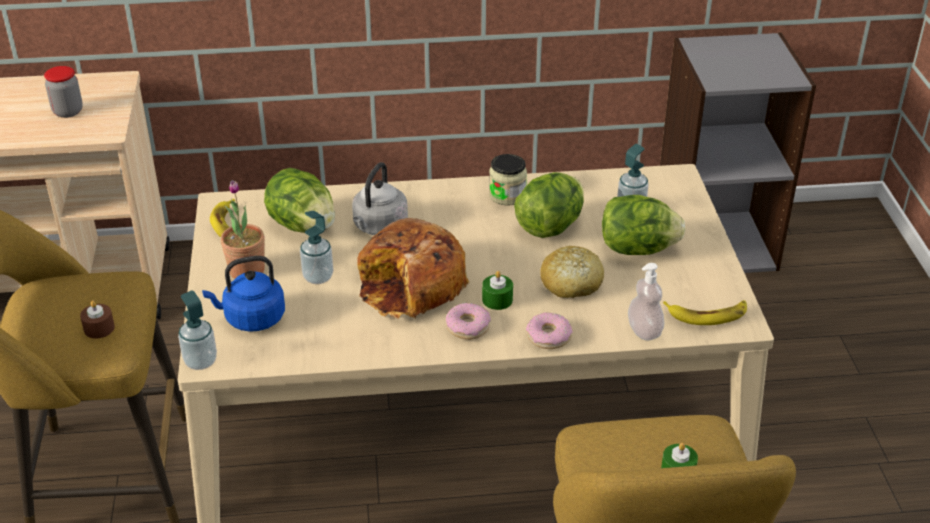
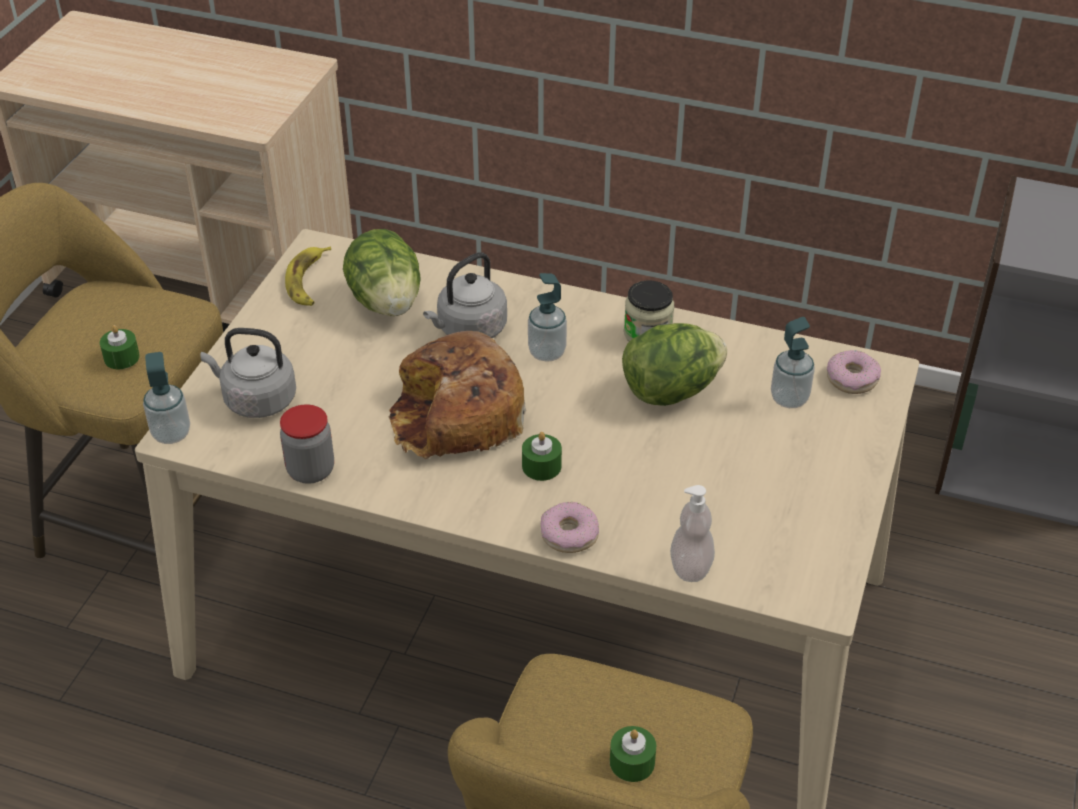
camera: 25 degrees right, 5 degrees up
(68, 111) = (231, 91): jar -> jar (310, 470)
(99, 328) = (121, 357): brown candle -> green candle
(247, 270) = (290, 339): potted plant -> none
(251, 319) = (256, 400): blue kettle -> grey kettle
(318, 277) = (360, 372): soap dispenser -> soap dispenser (547, 352)
(468, 327) = (484, 489): donut -> donut (852, 379)
(571, 283) = (645, 473): bread -> none
(637, 249) = (759, 455): lettuce -> none
(707, 314) = (787, 572): banana -> none

